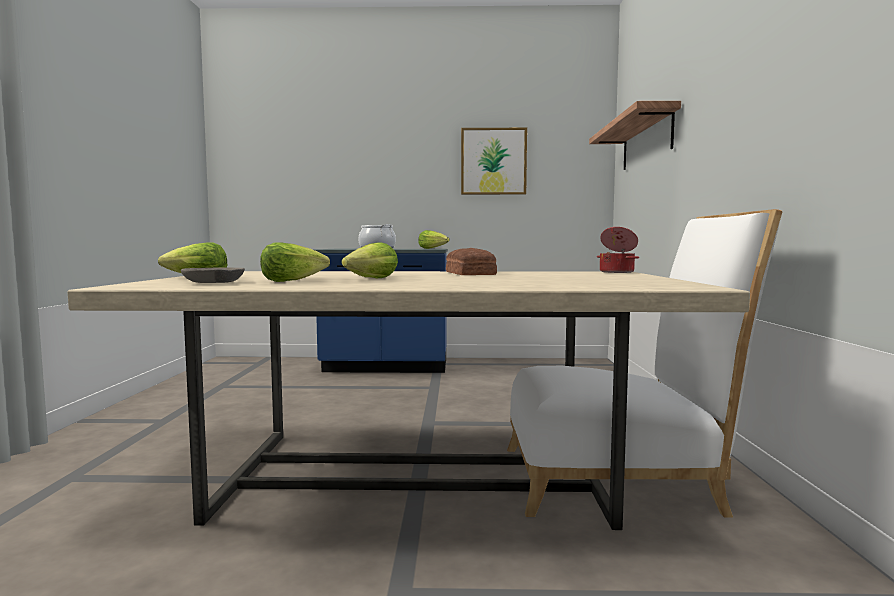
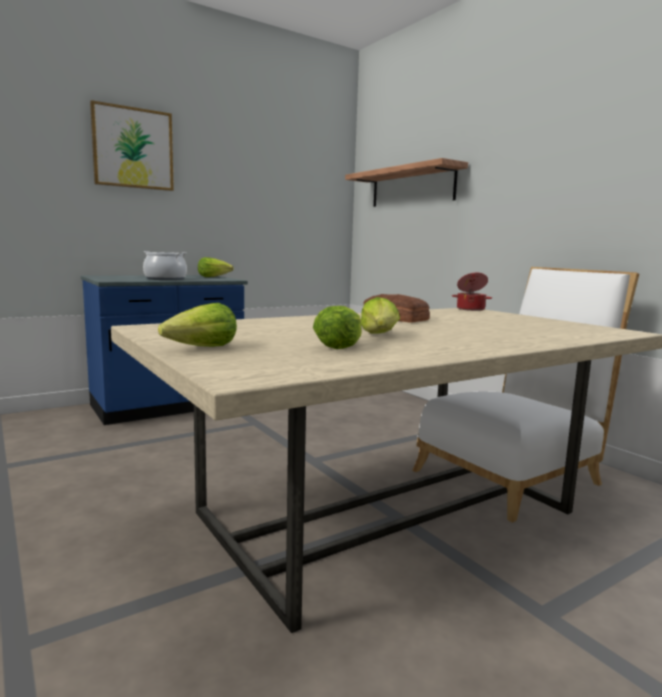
camera: 35 degrees left, 5 degrees up
(214, 282) = (285, 357): grey bowl -> none
(493, 161) = (255, 186): picture -> picture (133, 148)

